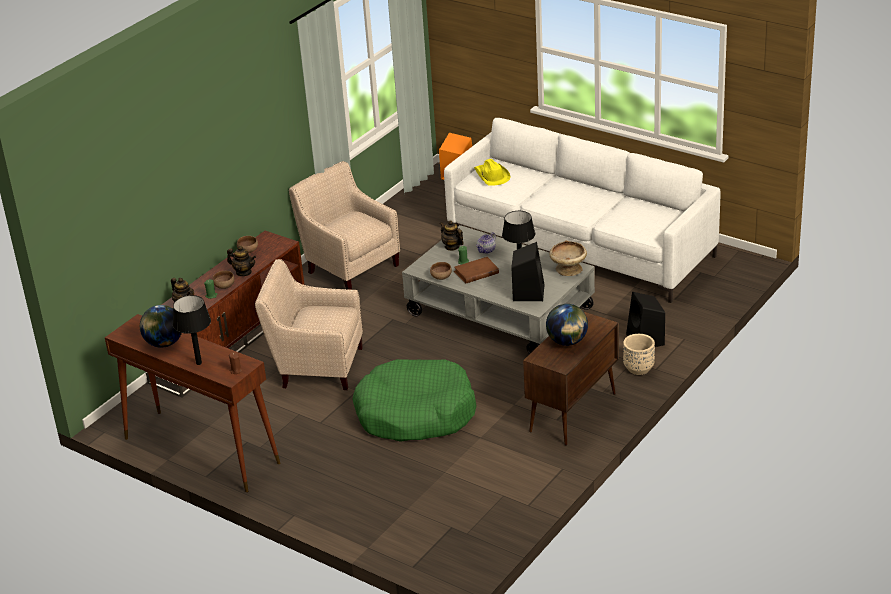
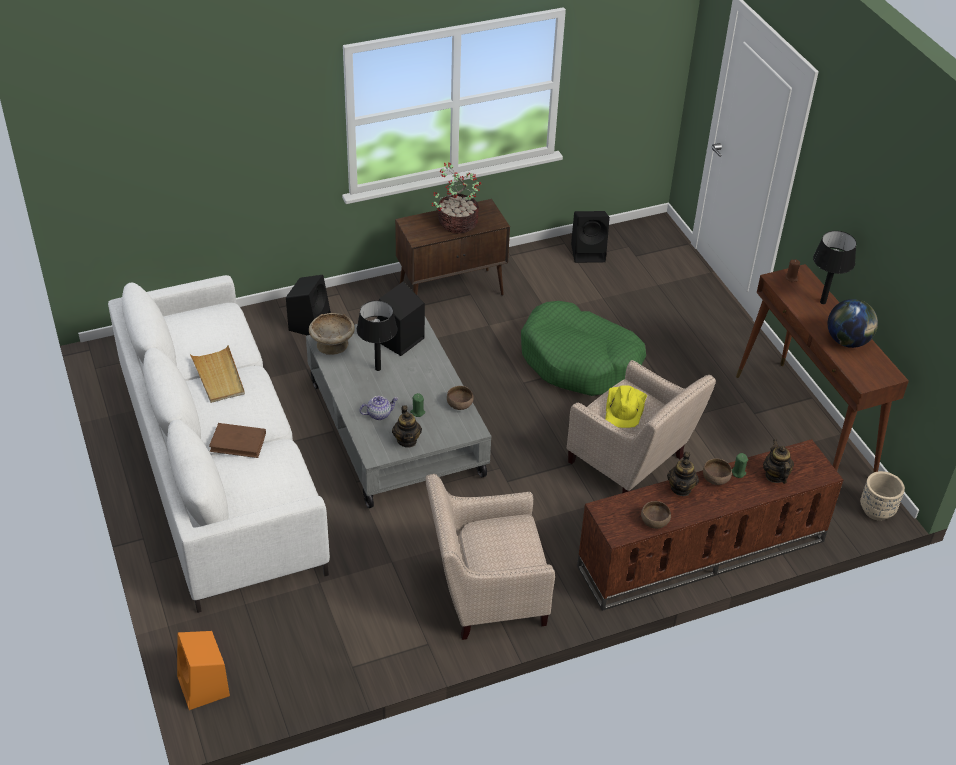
camera: 150 degrees left, 10 degrees up
(243, 272) = (681, 488): teapot -> teapot turned 135 degrees counterclockwise
(350, 266) = (485, 593): beige armchair -> beige armchair turned 90 degrees clockwise
(476, 272) = (420, 391): brown book -> brown book (238, 442)
(491, 176) = (267, 491): yellow hat -> yellow hat (625, 408)
(496, 507) = (589, 252): none -> black speaker
(567, 341) = (456, 223): globe -> potted plant
(600, 205) = (218, 376): none -> beige tray
(638, 368) = (351, 301): beige planter -> beige planter (876, 511)

